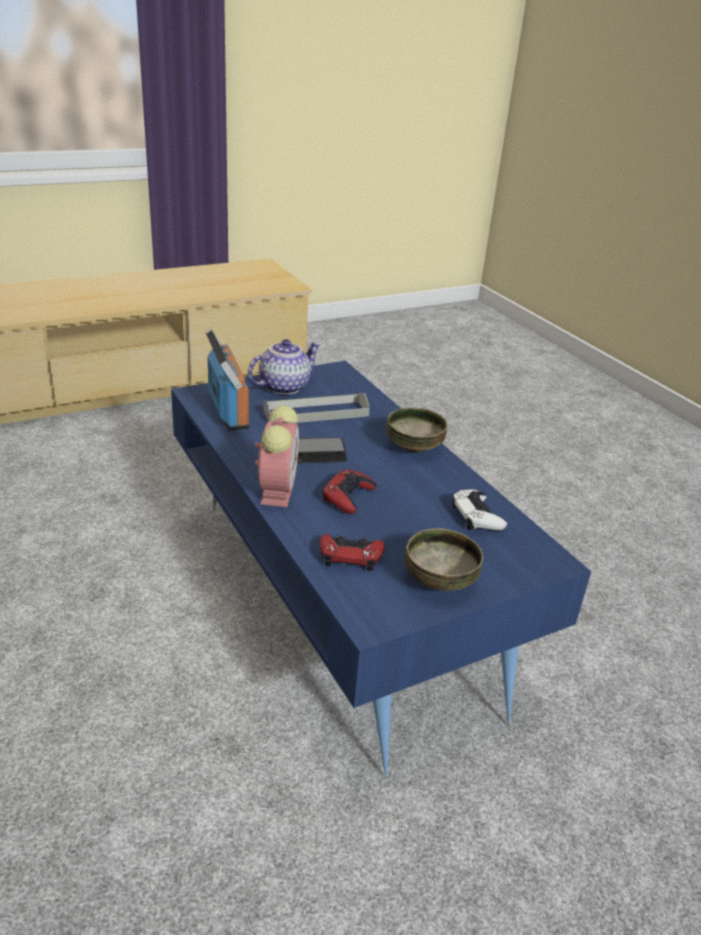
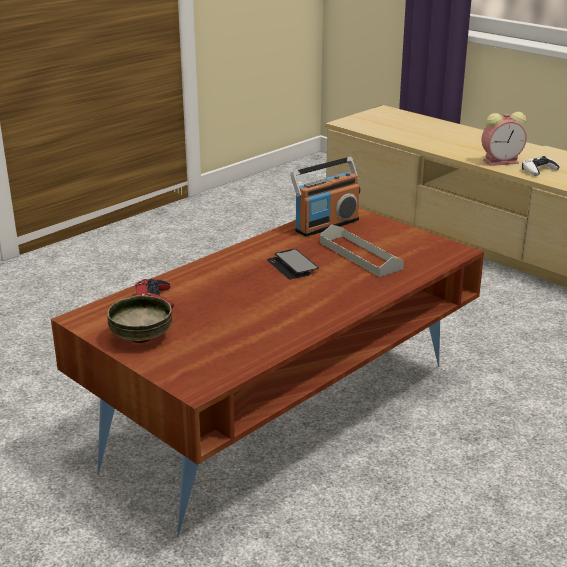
camera: 75 degrees right, 5 degrees down
(277, 489) = (225, 262): alarm clock -> alarm clock (502, 161)
(284, 386) = (394, 236): teapot -> none
(337, 601) = (282, 414): blue coffee table -> brown coffee table
(348, 496) = (235, 288): red game controller -> none
(414, 446) = (343, 303): bowl -> none
(476, 516) = (246, 344): white game controller -> white game controller (539, 170)

